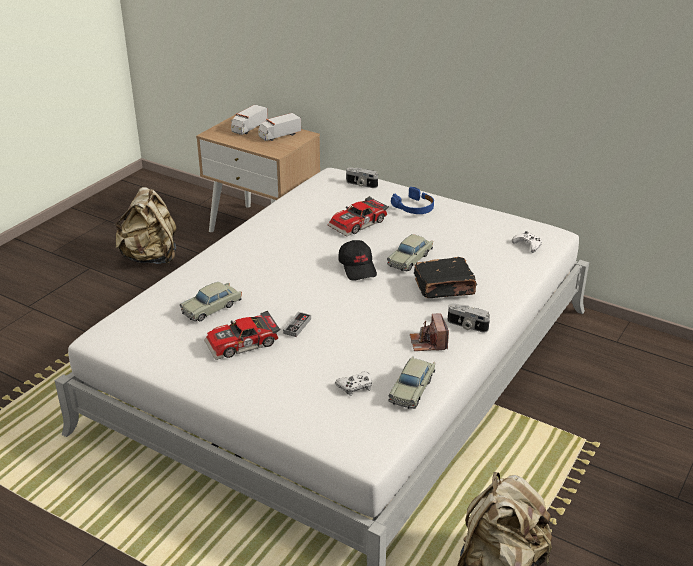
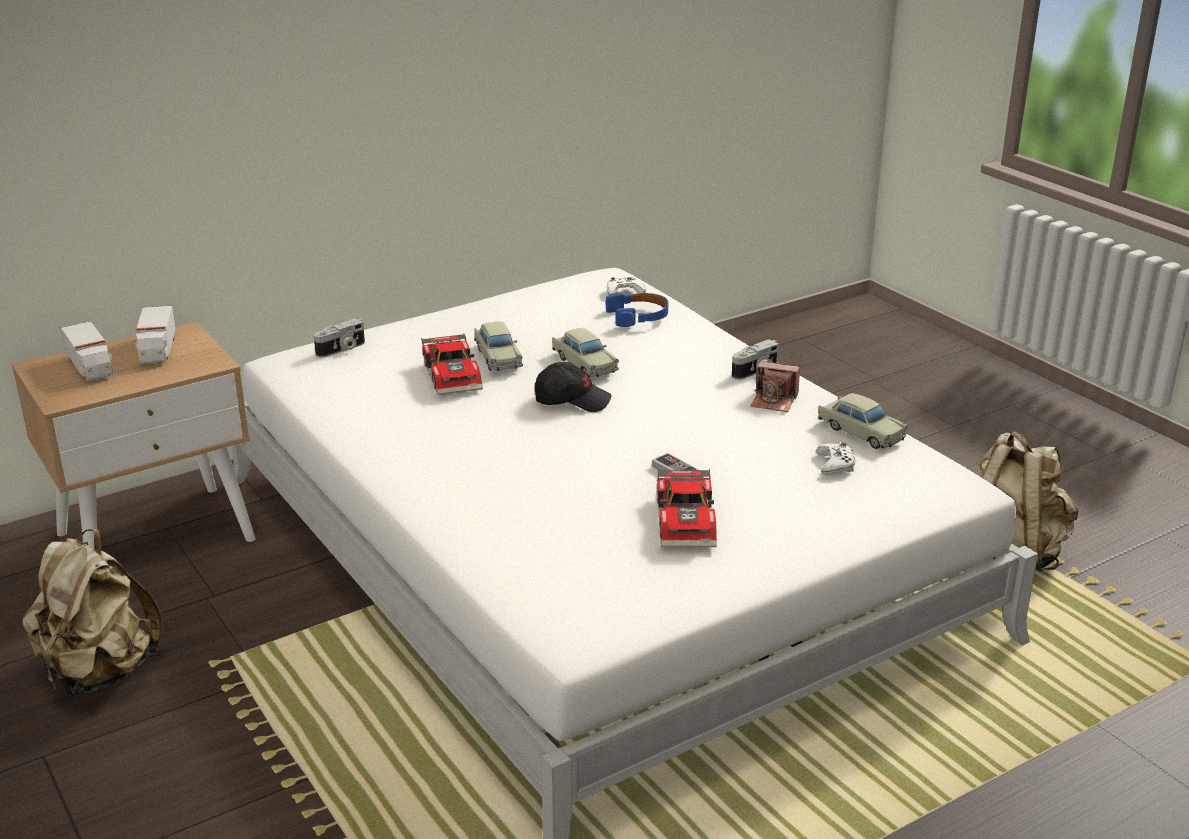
camera: 65 degrees left, 5 degrees down
(212, 308) = (576, 527): beige toy car -> beige toy car (498, 357)
(414, 207) = (455, 330): blue headphones -> blue headphones (638, 316)
(445, 288) = (669, 360): black book -> none

